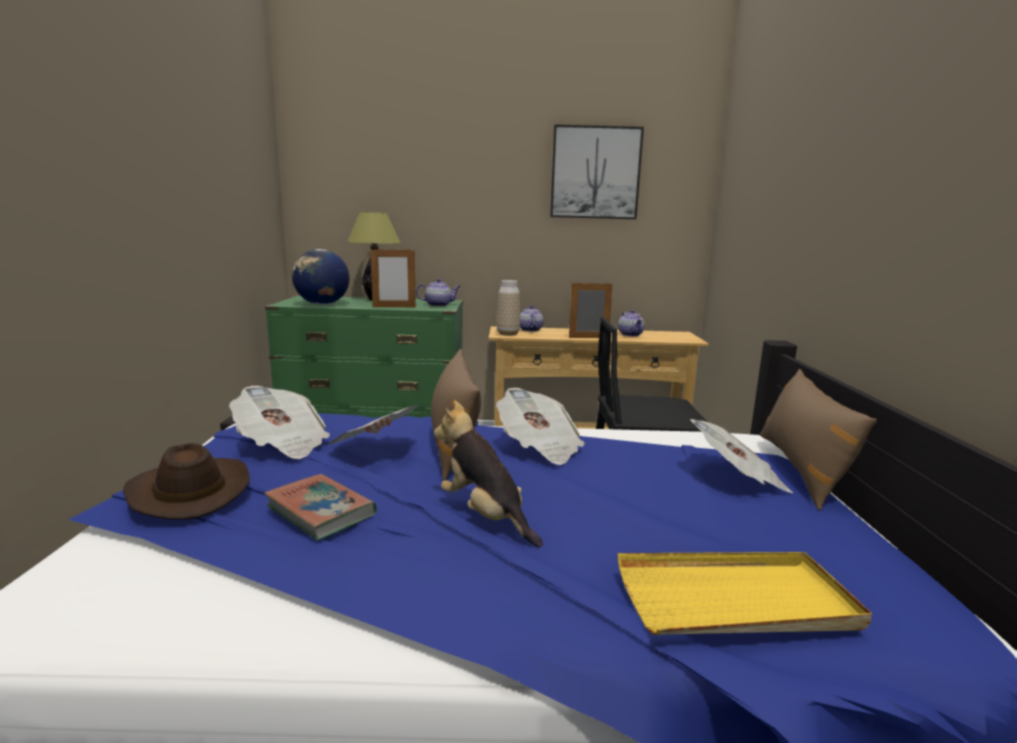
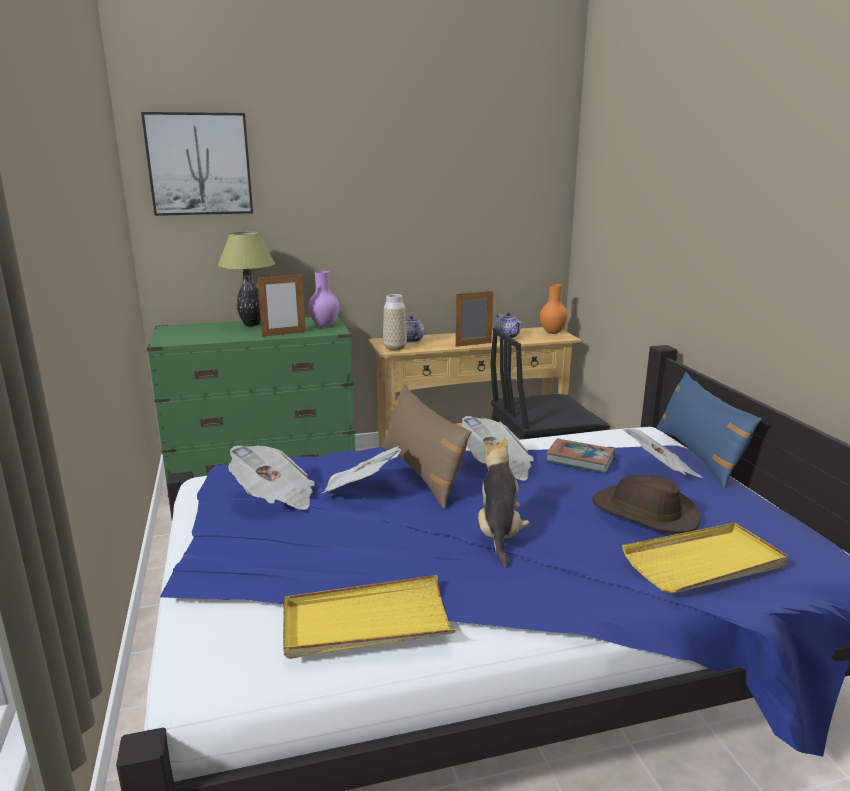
camera: 15 degrees left, 5 degrees up
(188, 492) = (243, 555): brown hat -> brown hat (644, 513)
(232, 590) = (366, 622): none -> yellow tray
(321, 511) = (373, 552): book -> book (580, 459)
(322, 304) = (204, 338): globe -> none
(439, 305) = (325, 326): teapot -> purple vase
(485, 516) = (499, 533): plush toy -> plush toy turned 60 degrees clockwise
(595, 173) = (463, 178): picture -> picture (199, 164)
(680, 336) = (552, 332): none -> orange vase
(801, 469) = (699, 455): brown pillow -> blue pillow

